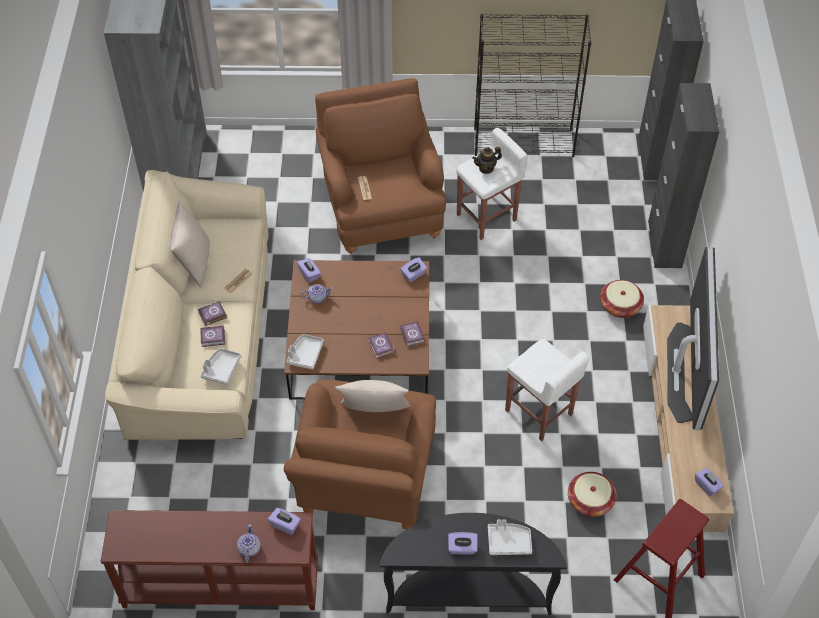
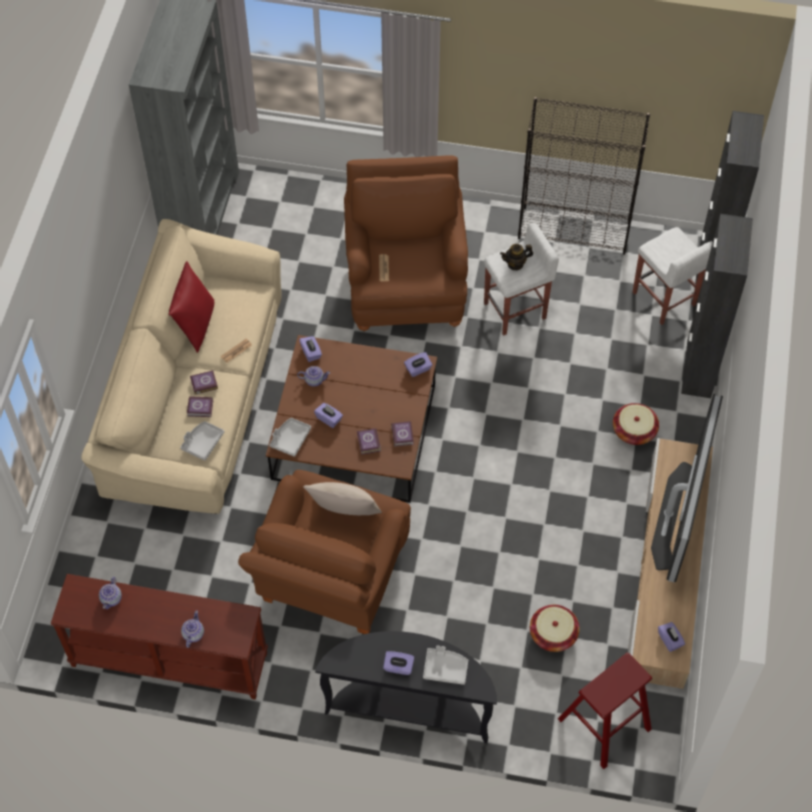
camera: 10 degrees right, 5 degrees up
(159, 527) = (111, 598): none -> teapot
(194, 263) = (195, 324): beige pillow -> red pillow
(285, 525) = (232, 616): purple tissue box -> purple tissue box (329, 419)
(539, 413) = (522, 534): white stool -> white stool (664, 300)

